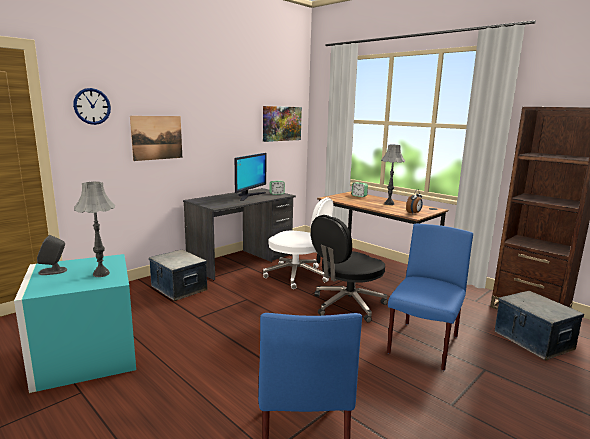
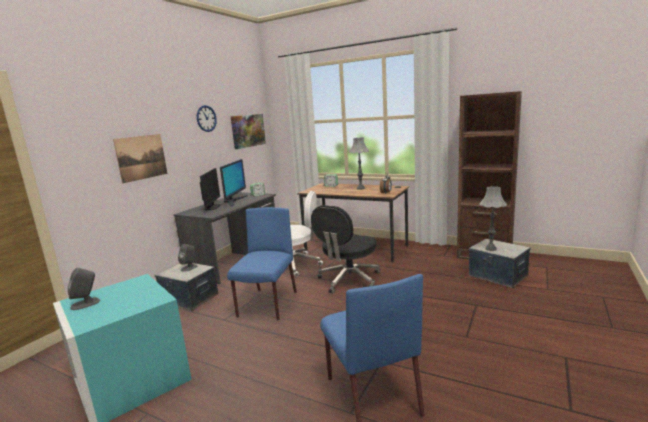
camera: 15 degrees left, 0 degrees up
(92, 106) = (75, 133): wall clock -> wall clock (206, 118)
(101, 274) = (139, 296): grey table lamp -> grey table lamp (490, 249)
(183, 257) = (189, 268): none -> grey speaker
(223, 199) = (212, 207): none -> monitor
(423, 345) = (424, 298): blue chair -> blue chair (267, 305)

